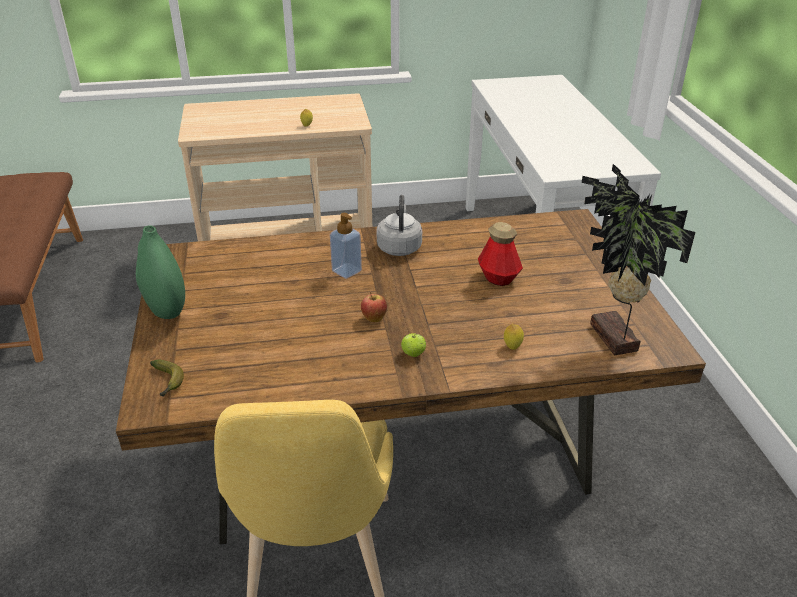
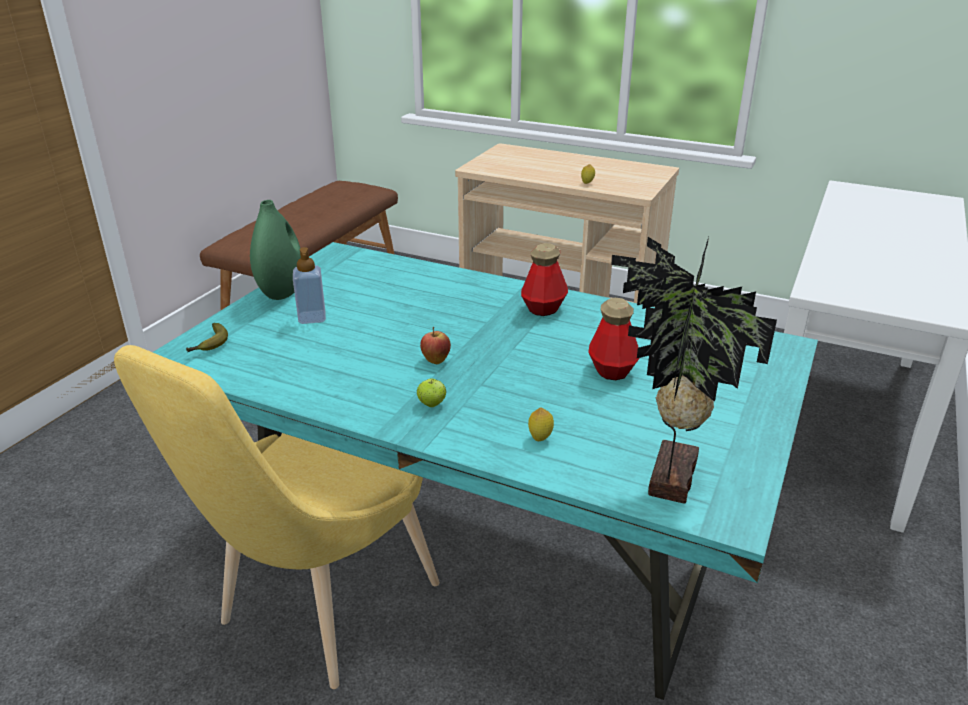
camera: 35 degrees right, 5 degrees down
(346, 271) = (465, 312): soap dispenser -> soap dispenser (312, 317)
(399, 247) = (543, 309): grey kettle -> bottle
(400, 458) = (487, 554): brown dining table -> turquoise dining table

